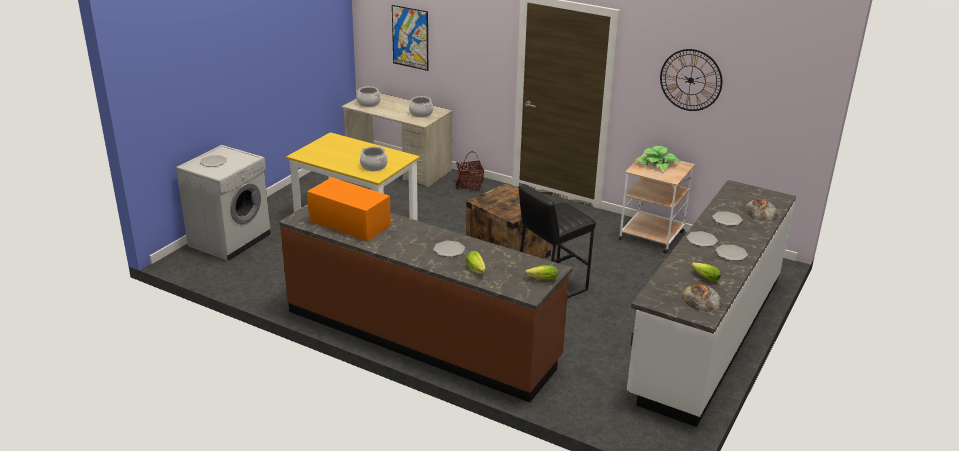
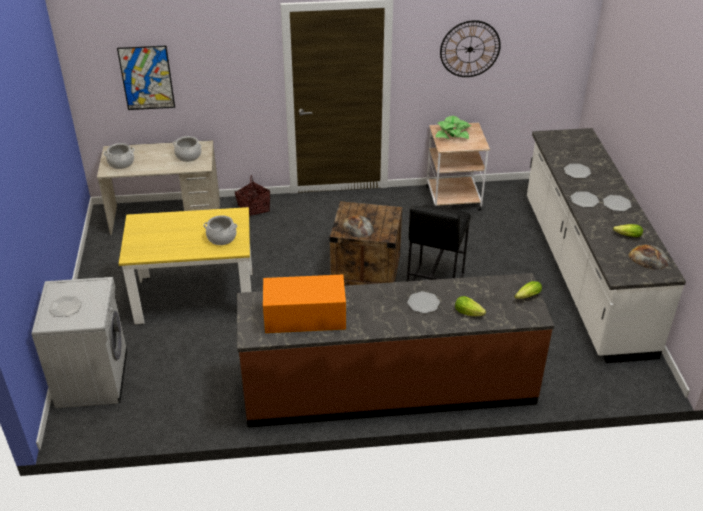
camera: 35 degrees left, 10 degrees up
(761, 212) = (589, 154): bread -> bread (357, 227)

